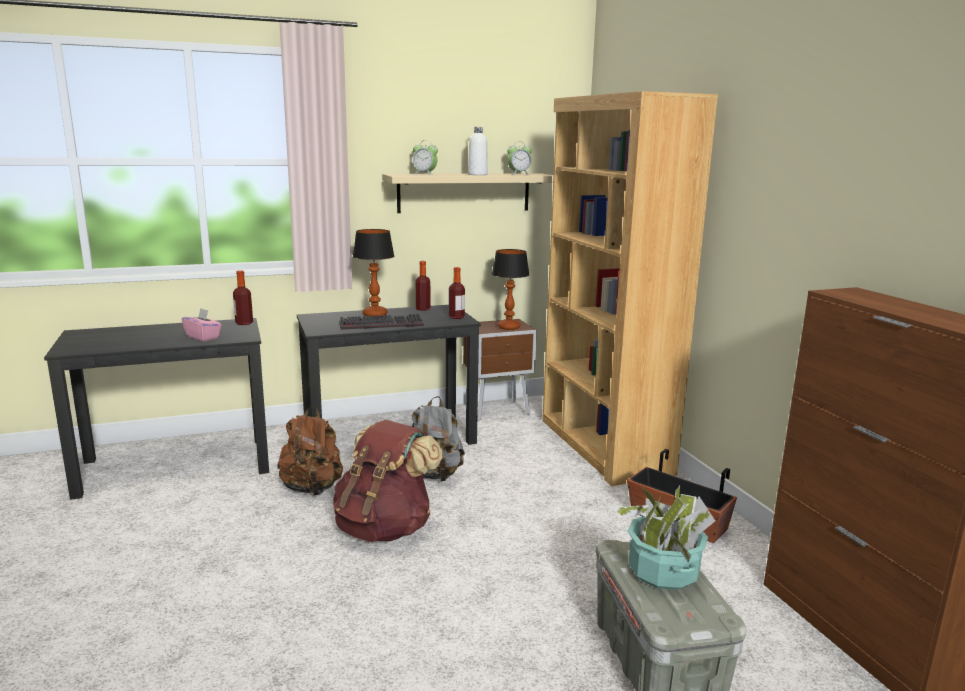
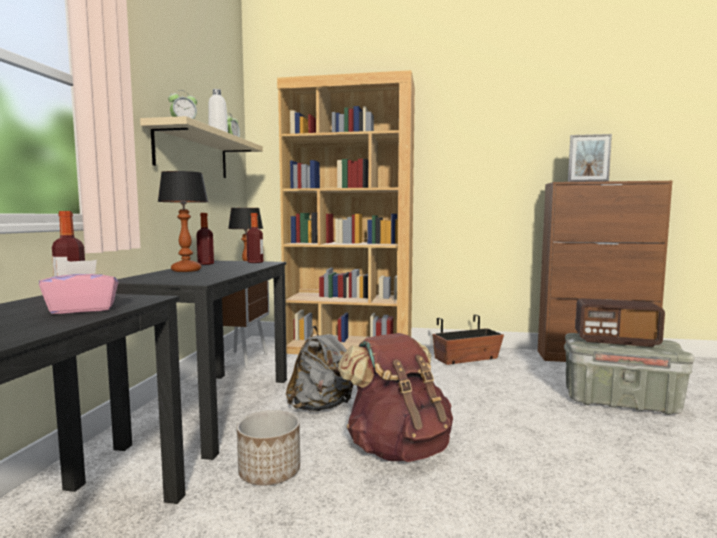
camera: 60 degrees left, 10 degrees down
(312, 488) = (269, 472): brown backpack -> planter
(382, 324) = (227, 271): keyboard -> none
(663, 572) = (616, 340): potted plant -> radio
(873, 303) = (588, 181): none -> picture frame

